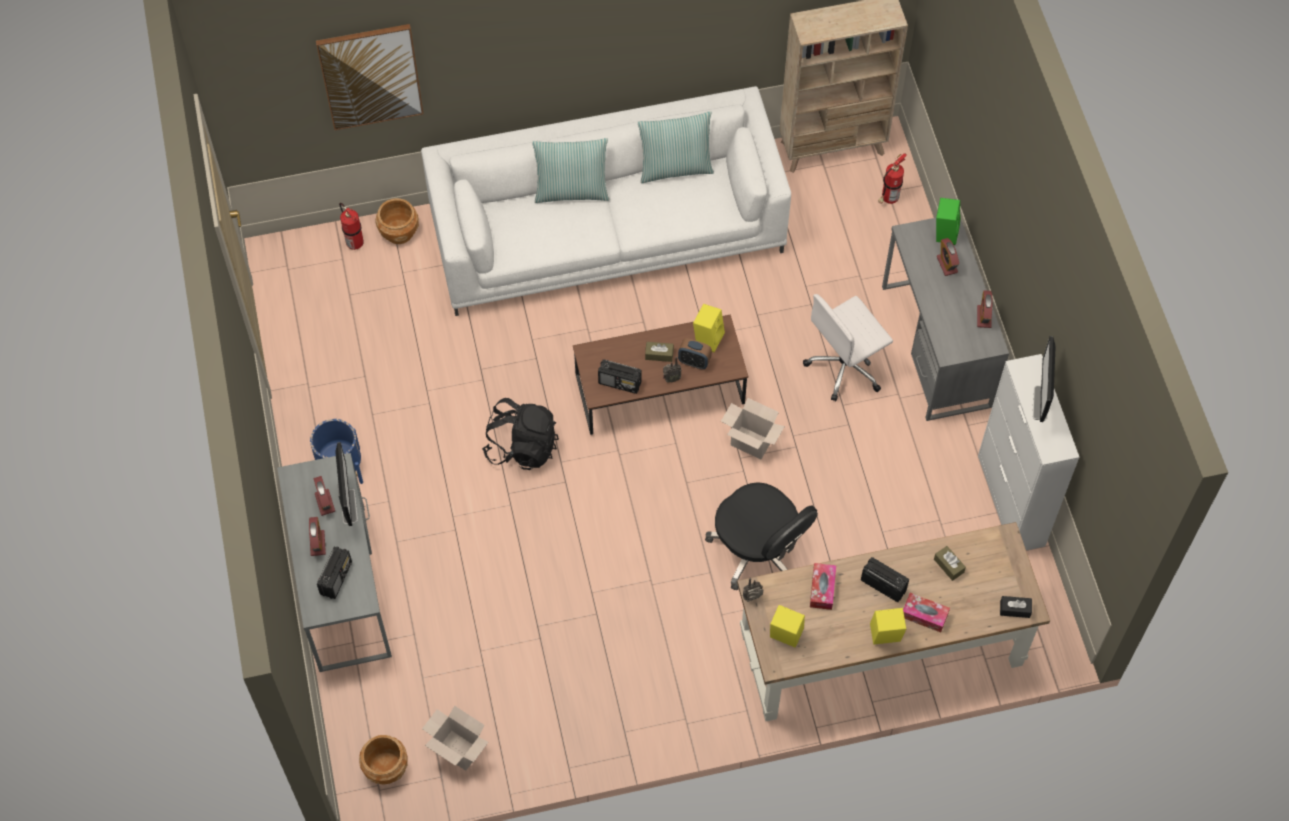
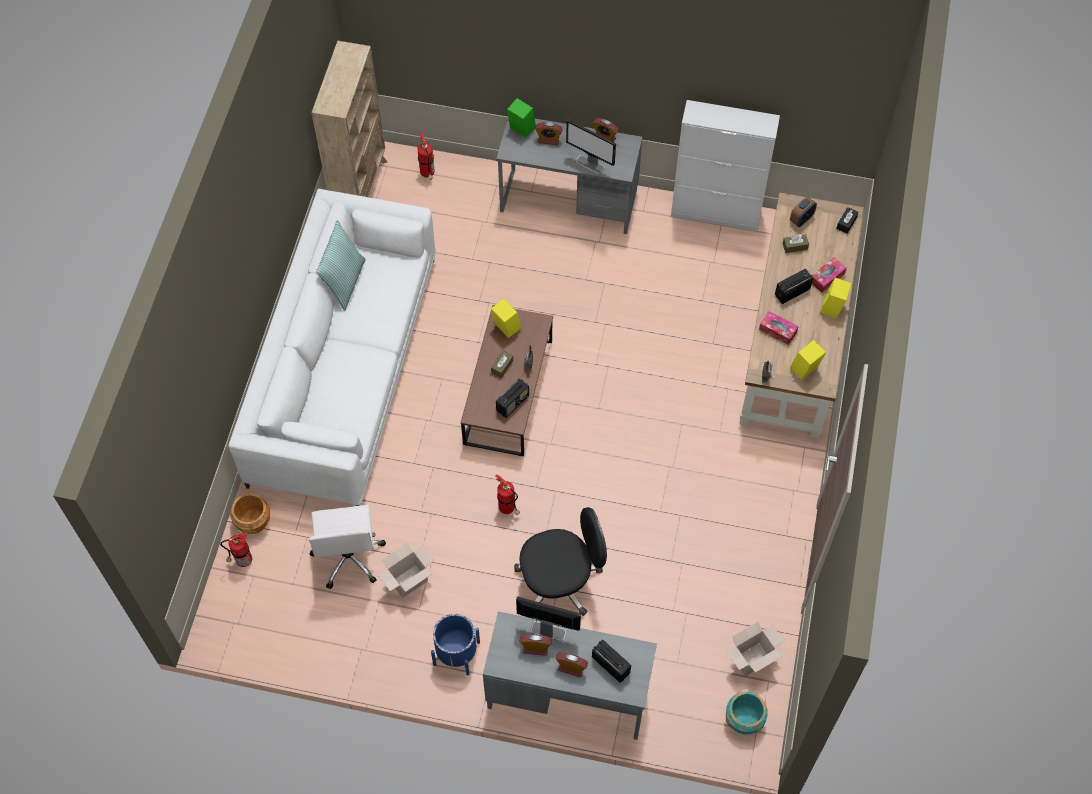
camera: 65 degrees left, 0 degrees up
(370, 76) = (190, 422): picture -> none
(385, 768) = (744, 720): brown planter -> turquoise planter
(522, 447) = (508, 509): black backpack -> fire extinguisher
(571, 191) = (322, 361): pillow -> none
(694, 362) = (521, 345): alarm clock -> alarm clock (801, 219)
(749, 443) = (586, 352): cardboard box -> cardboard box (408, 582)
(758, 550) = (679, 384): black office chair -> black office chair (560, 581)
(845, 367) = (555, 264): white office chair -> white office chair (349, 557)
(1040, 403) = (726, 118): monitor -> monitor (590, 164)

